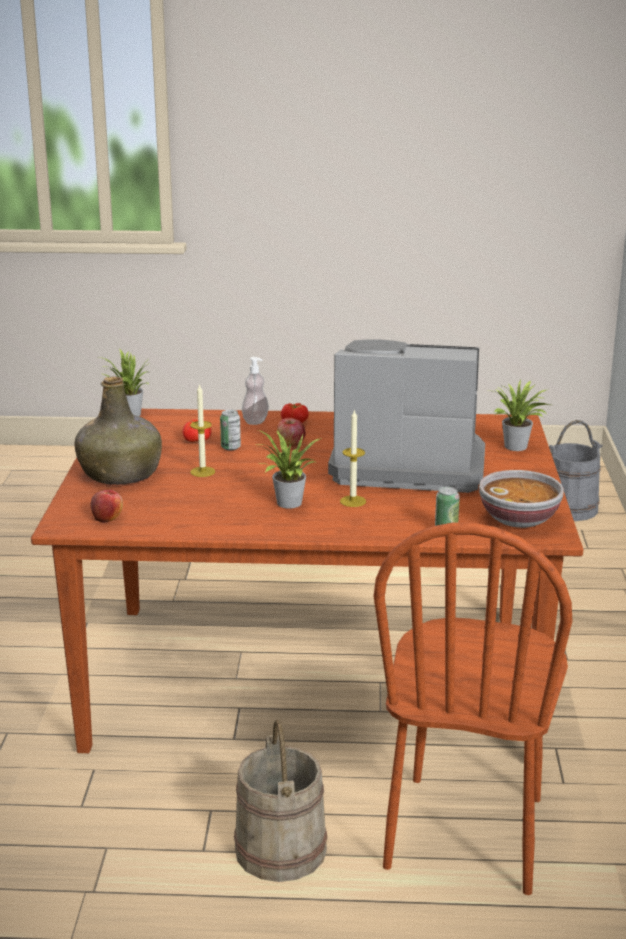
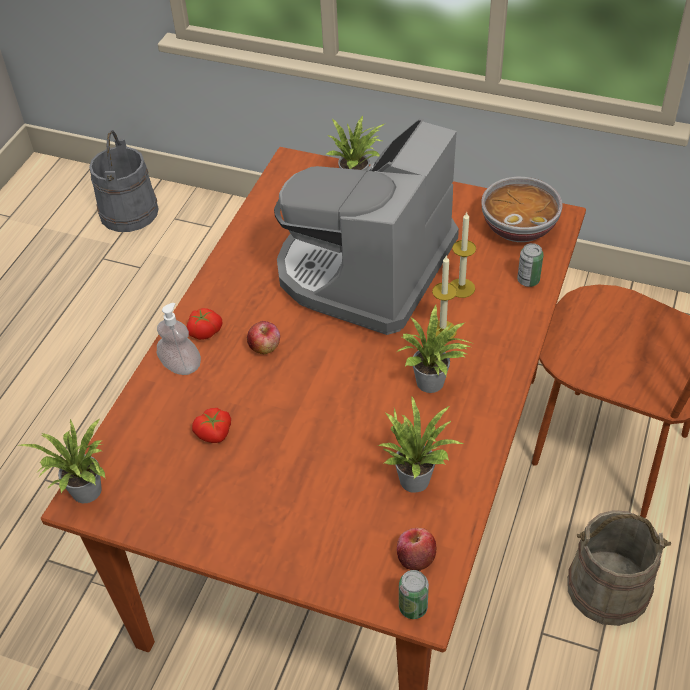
camera: 70 degrees left, 25 degrees up
(121, 474) = (289, 527): green bottle -> none
(185, 509) = (415, 476): none -> potted plant
(202, 472) = (315, 443): candle -> candle (461, 288)
(230, 447) = (253, 404): can -> can (413, 607)

